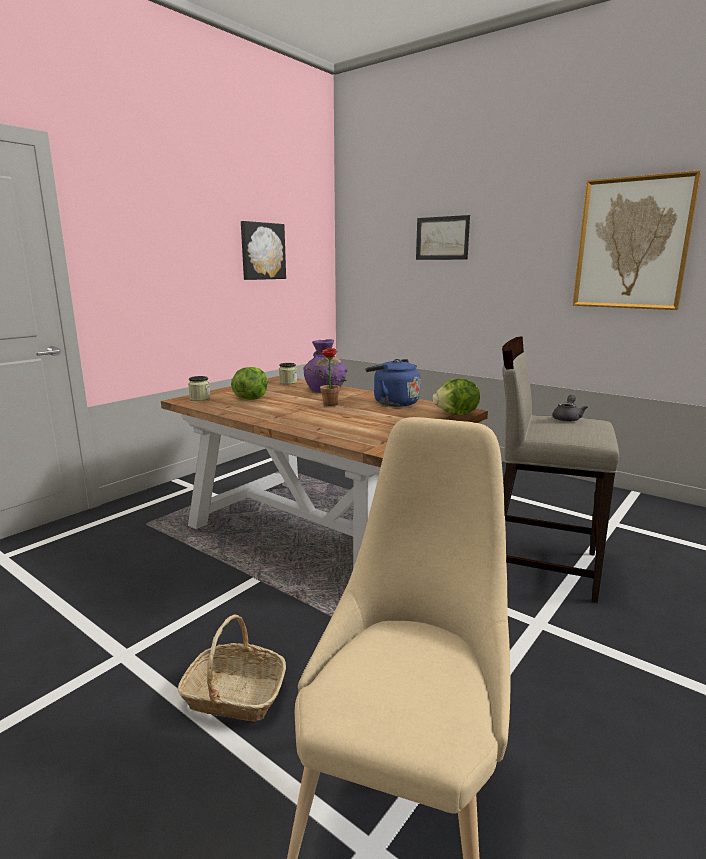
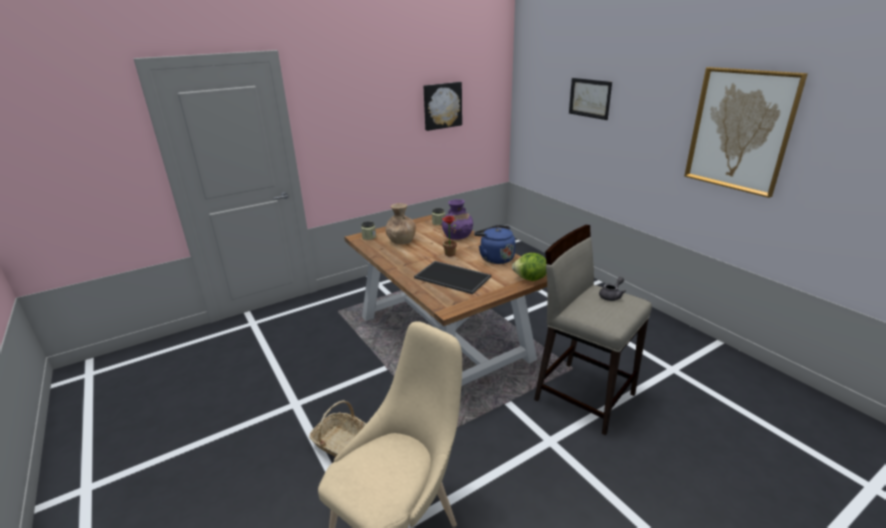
camera: 20 degrees right, 10 degrees up
(250, 398) = (401, 241): lettuce -> brown vase
(356, 421) = (453, 277): none -> tray

